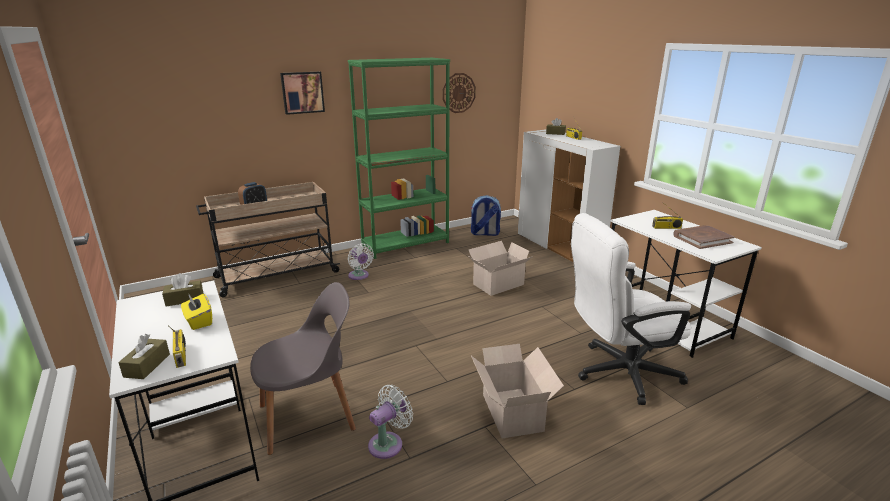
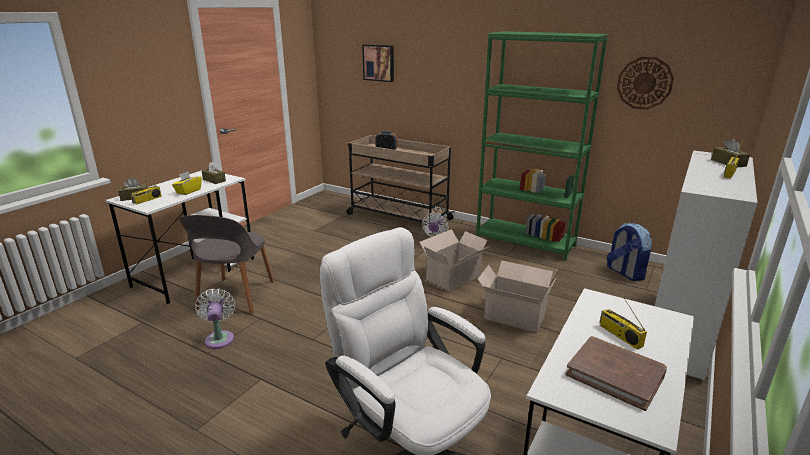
camera: 60 degrees right, 0 degrees up
(302, 92) = (458, 60): picture -> picture (379, 63)
(310, 416) = (235, 296): grey chair -> grey chair turned 60 degrees clockwise
(388, 443) = (219, 338): white fan -> white fan turned 120 degrees counterclockwise
(512, 411) = (291, 388): cardboard box -> cardboard box (454, 277)

